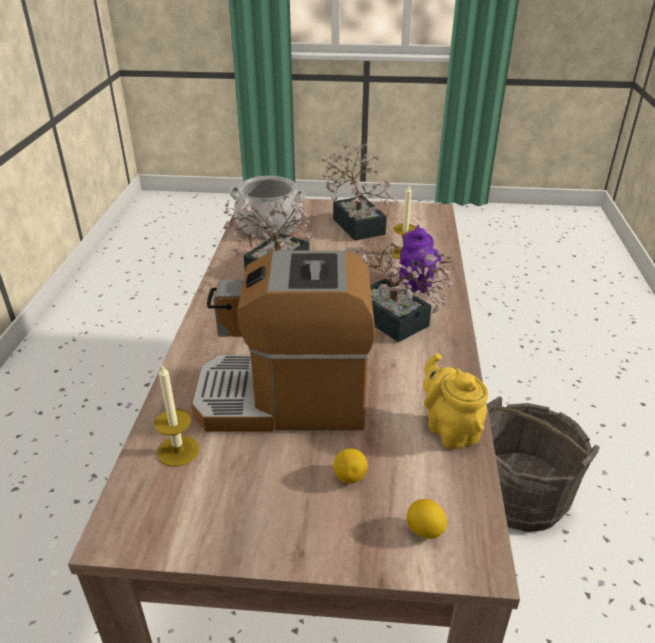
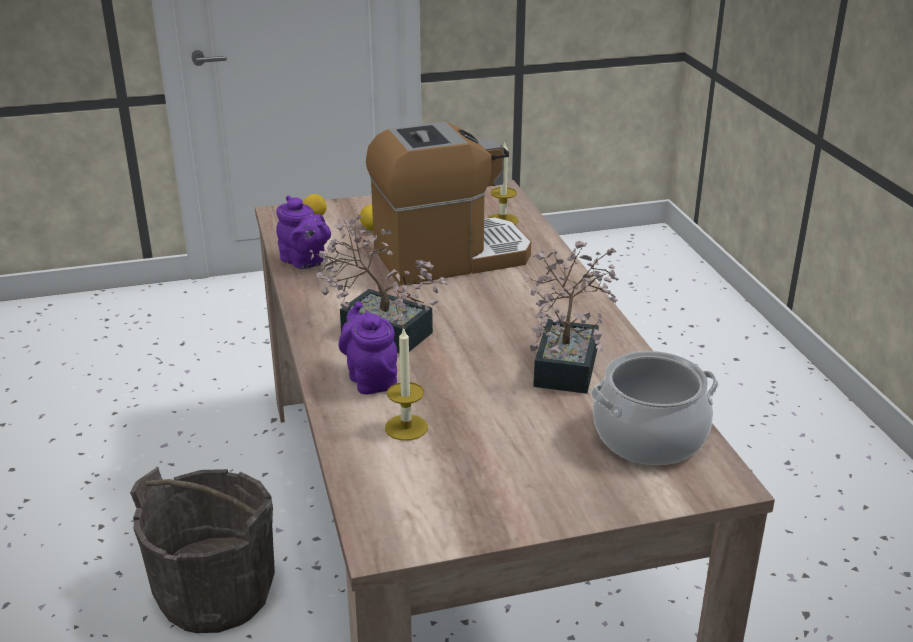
camera: 160 degrees right, 5 degrees down
(356, 223) = (512, 474): potted plant -> none
(449, 429) = (305, 262): yellow teapot -> purple teapot

